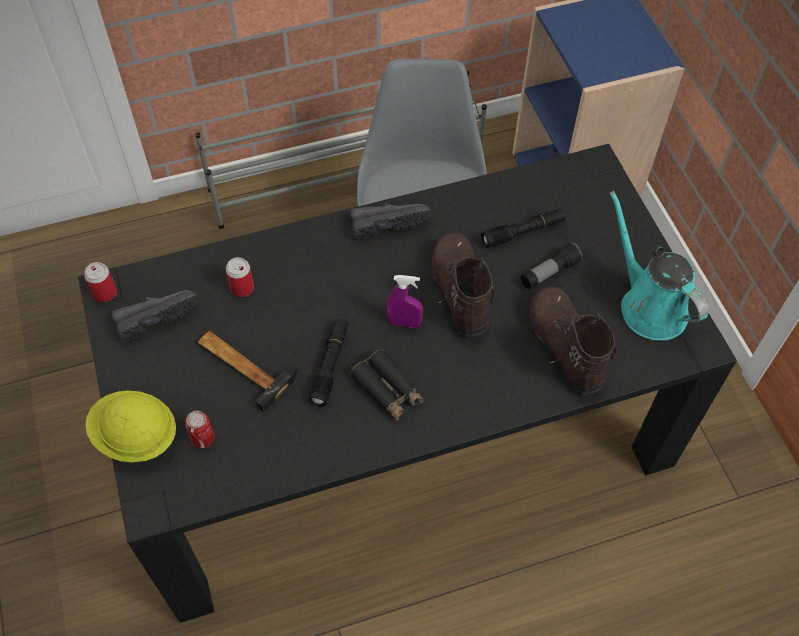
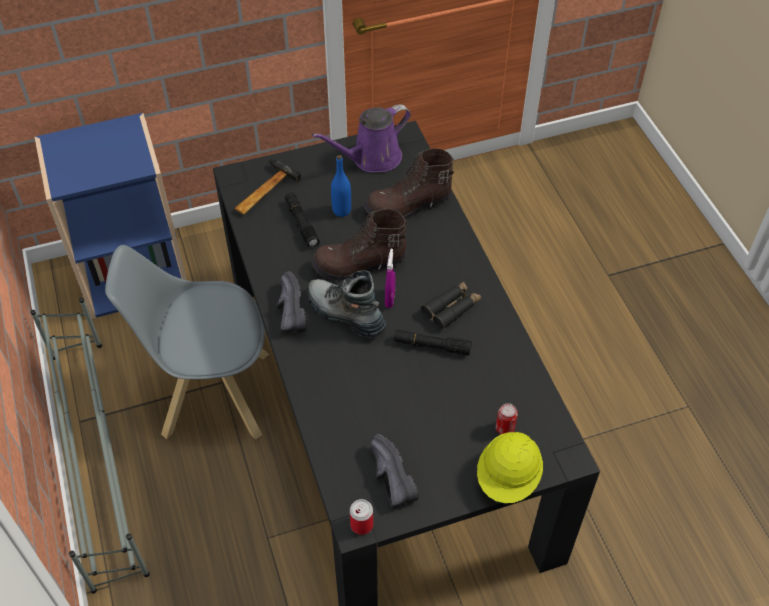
camera: 90 degrees left, 5 degrees down
(242, 288) = (356, 413): can -> none
(244, 365) = (434, 405): hammer -> hammer (262, 192)
(381, 277) = (345, 314): none -> boot
(549, 272) = (341, 210): flashlight -> blue bottle
(648, 306) = (372, 158): turquoise watering can -> purple watering can

